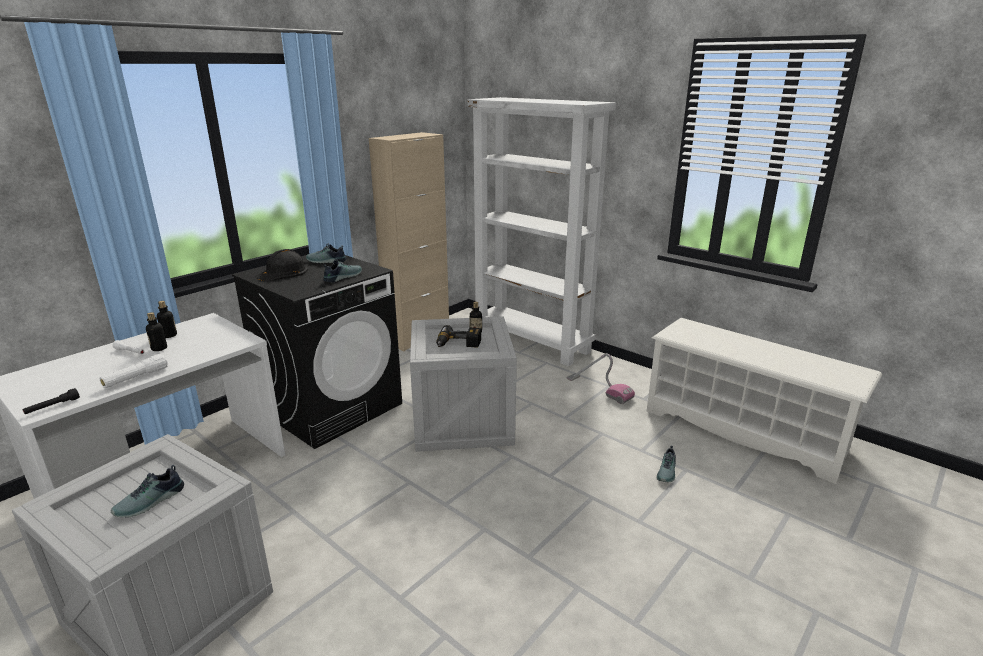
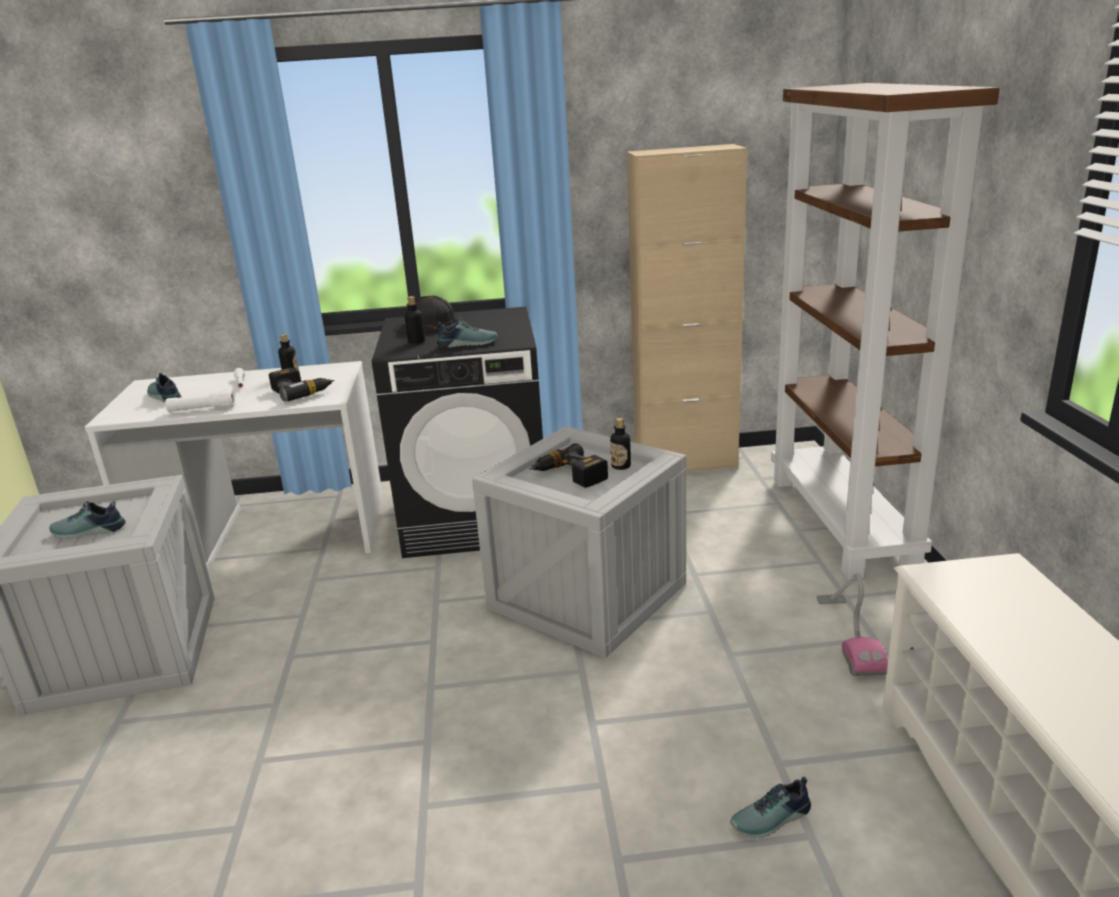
camera: 45 degrees right, 0 degrees up
(52, 407) = (122, 417): black flashlight -> none
(159, 348) = (263, 386): bottle -> bottle (416, 341)
(208, 343) = (301, 391): none -> power drill
(326, 261) = (492, 321): shoe -> shoe (163, 397)
(532, 342) = (843, 522): white bookcase -> brown bookcase

